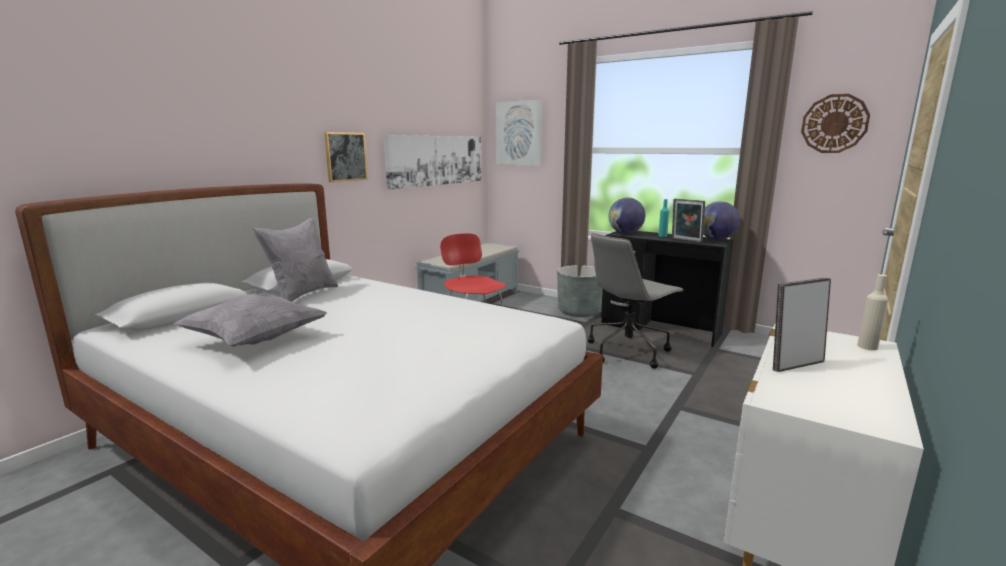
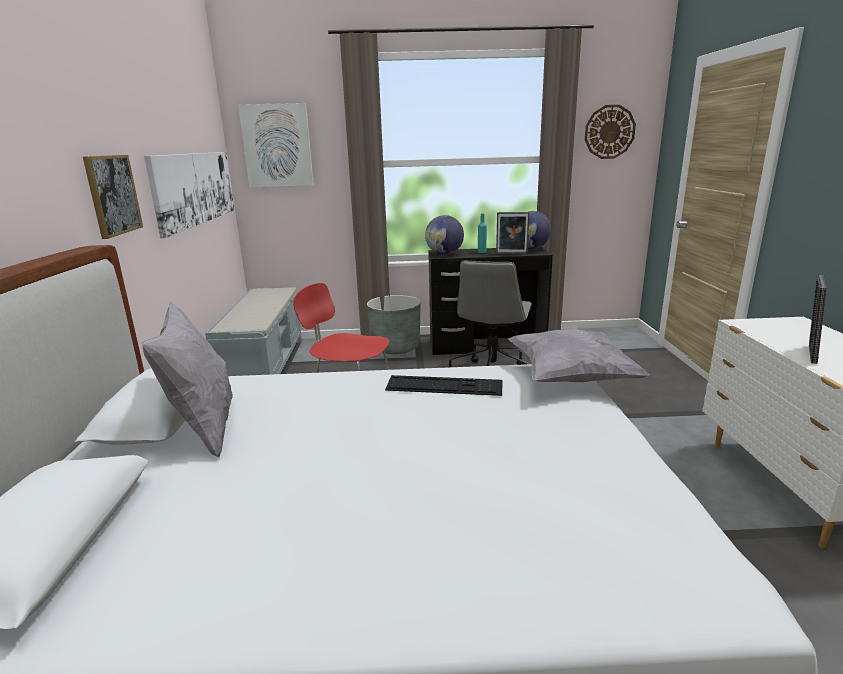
camera: 35 degrees left, 5 degrees up
(255, 340) = (302, 529): grey pillow -> grey pillow (570, 378)
(450, 308) = (444, 386): none -> keyboard
(867, 347) = (801, 324): beige bottle -> none

